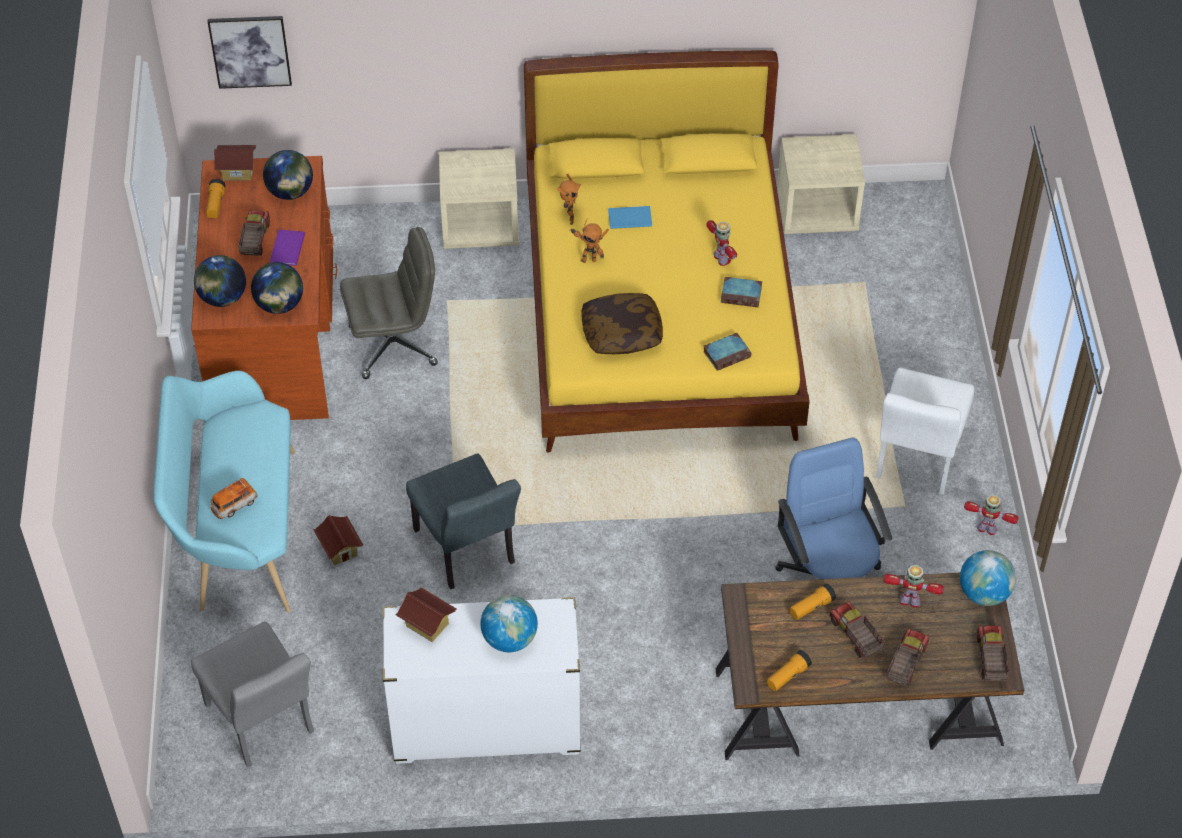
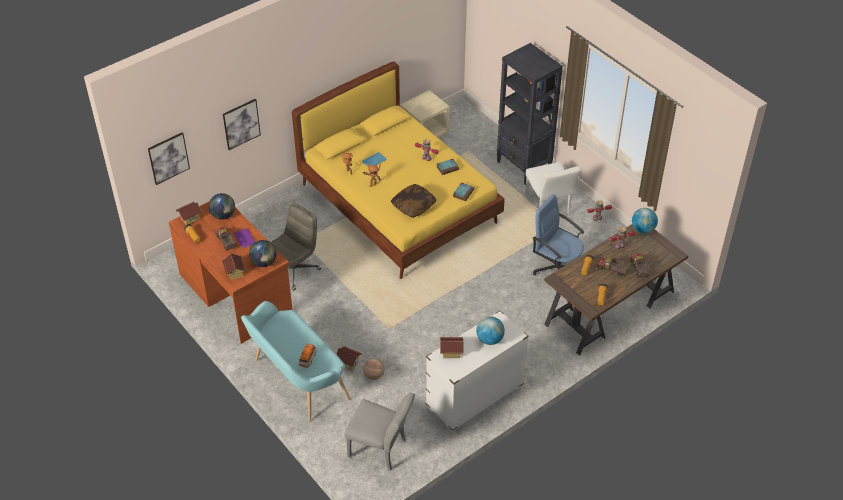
camera: 35 degrees left, 5 degrees down
(222, 298) = (235, 272): globe -> toy house
(361, 594) = (374, 375): none -> basketball
(411, 46) = (241, 124): none -> picture
(468, 552) = (404, 335): grey chair -> none
(481, 226) = (287, 204): beige nightstand -> none
(939, 362) = (524, 166): none -> black bookcase
(990, 660) = (667, 251): toy truck -> none

